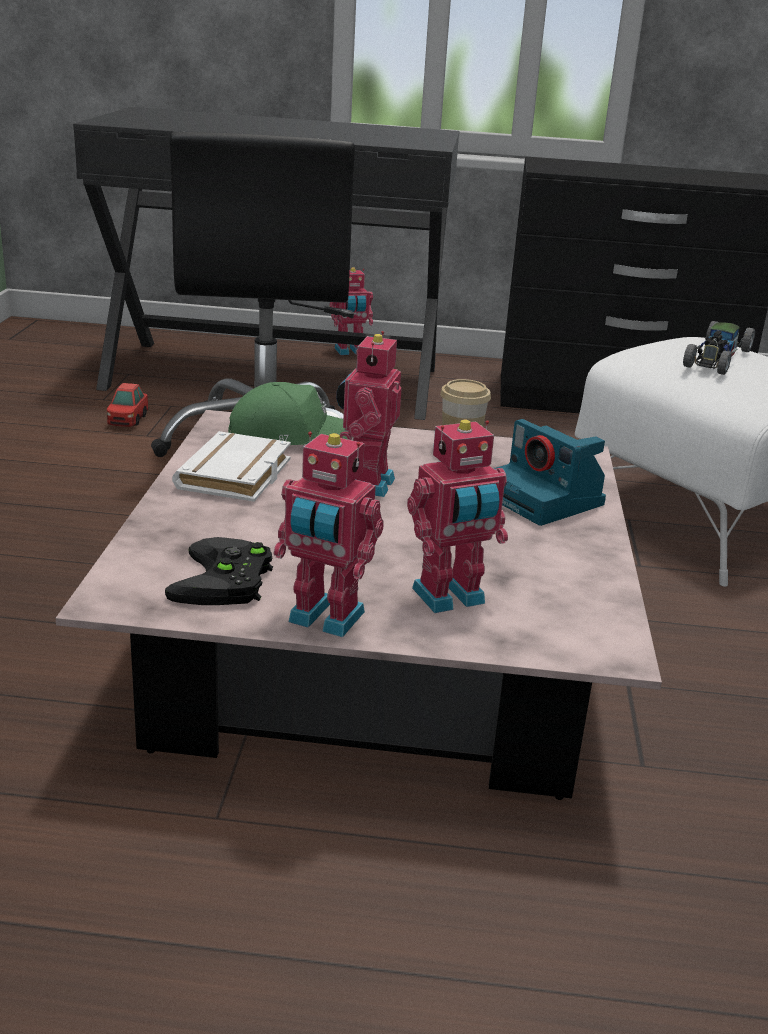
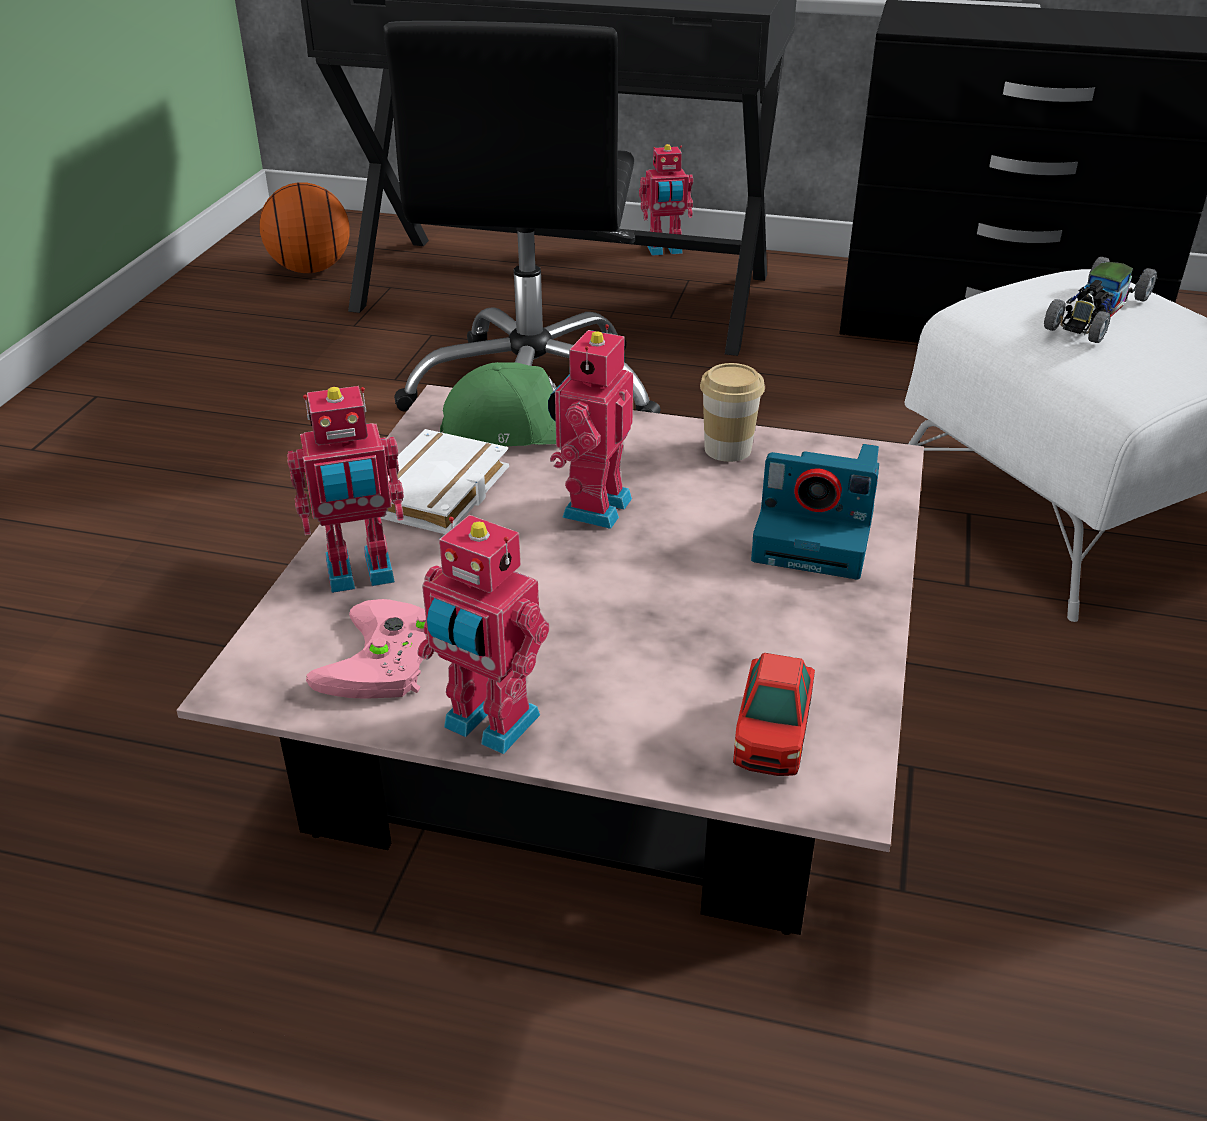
camera: 10 degrees right, 10 degrees up
(57, 361) = (310, 269): none -> basketball
(127, 420) = (376, 356): toy car -> toy car (771, 737)
(225, 582) = (384, 662): black game controller -> pink game controller
(450, 598) = (652, 696): toy robot -> toy robot (360, 574)
(546, 500) = (817, 537): camera -> camera turned 45 degrees counterclockwise

